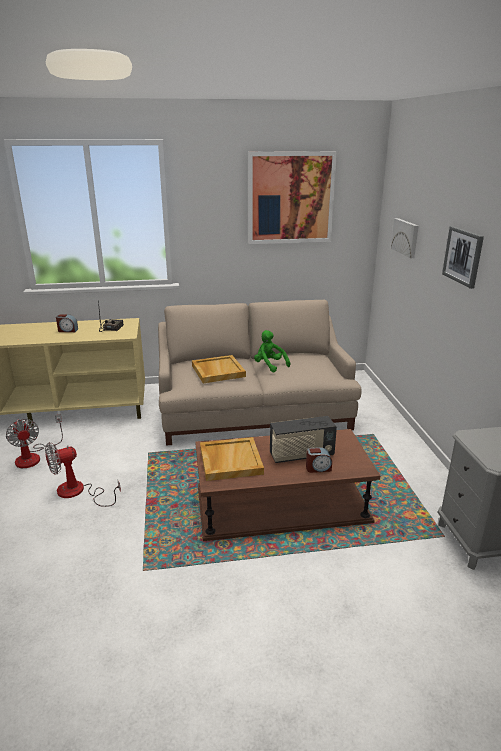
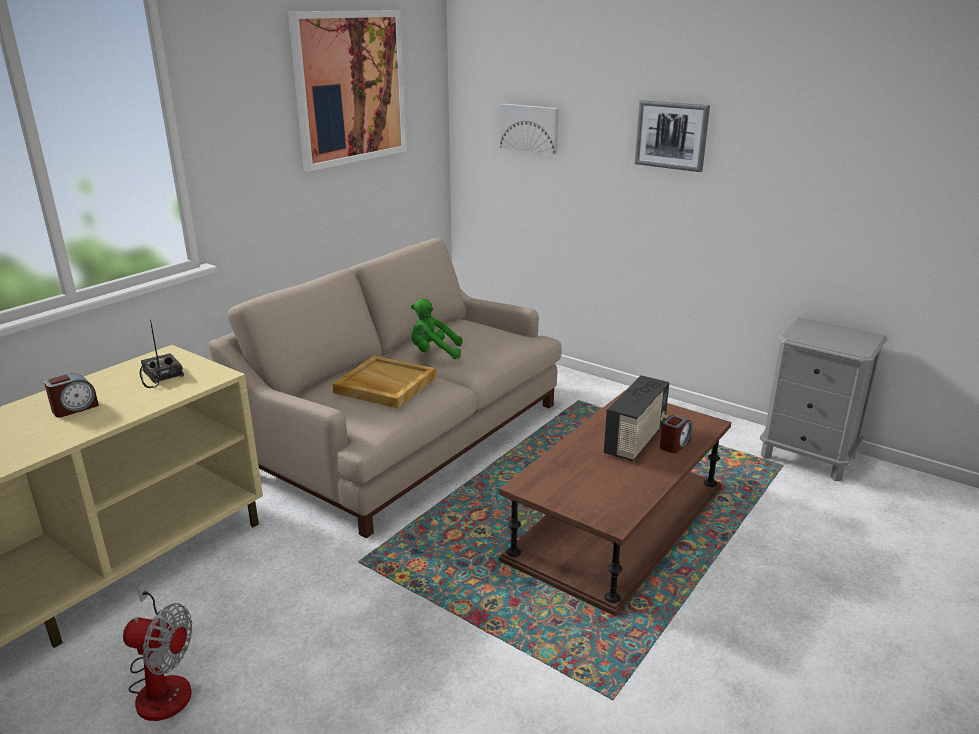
camera: 45 degrees left, 0 degrees up
(78, 492) = (349, 679): fan -> none
(230, 460) = (582, 487): beige tray -> none

